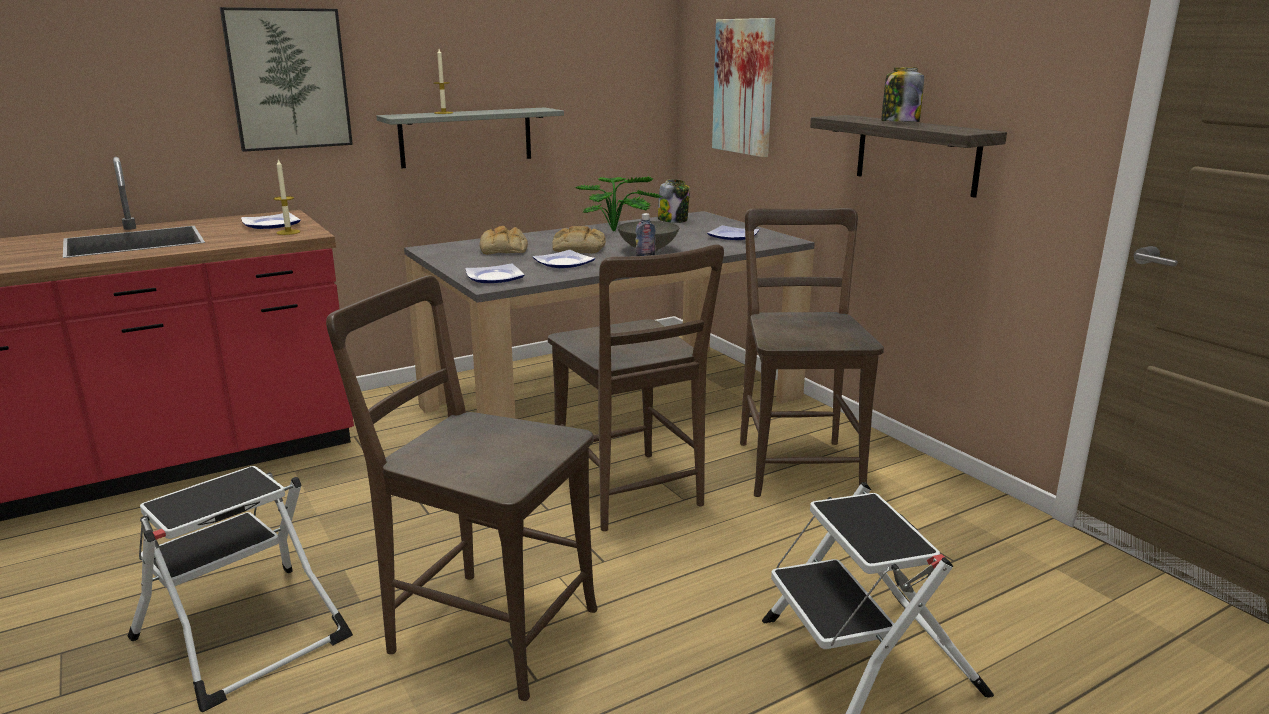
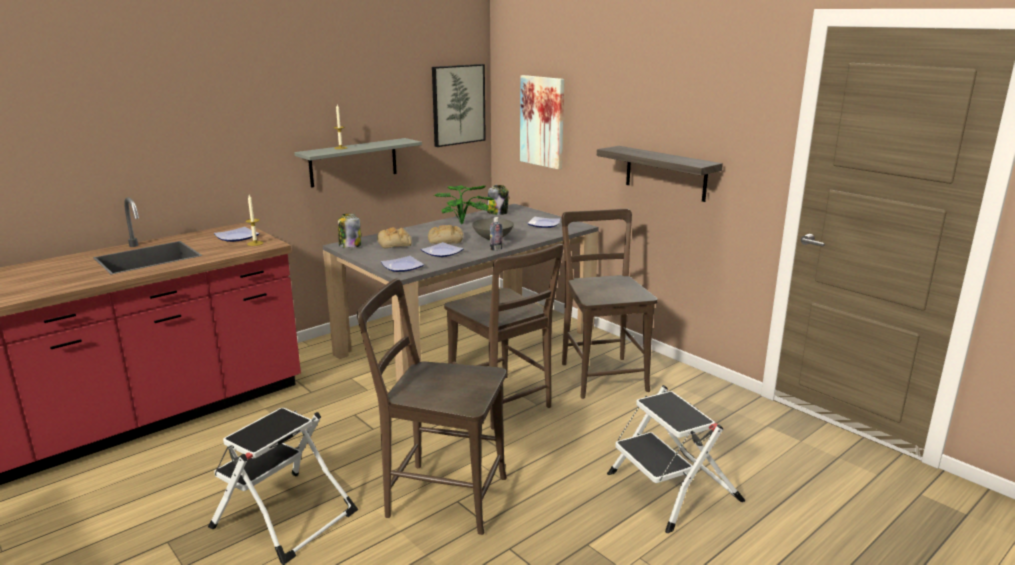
camera: 10 degrees left, 0 degrees up
(288, 79) = (236, 132): picture -> picture (458, 104)
(899, 122) = (655, 155): jar -> jar (349, 246)

